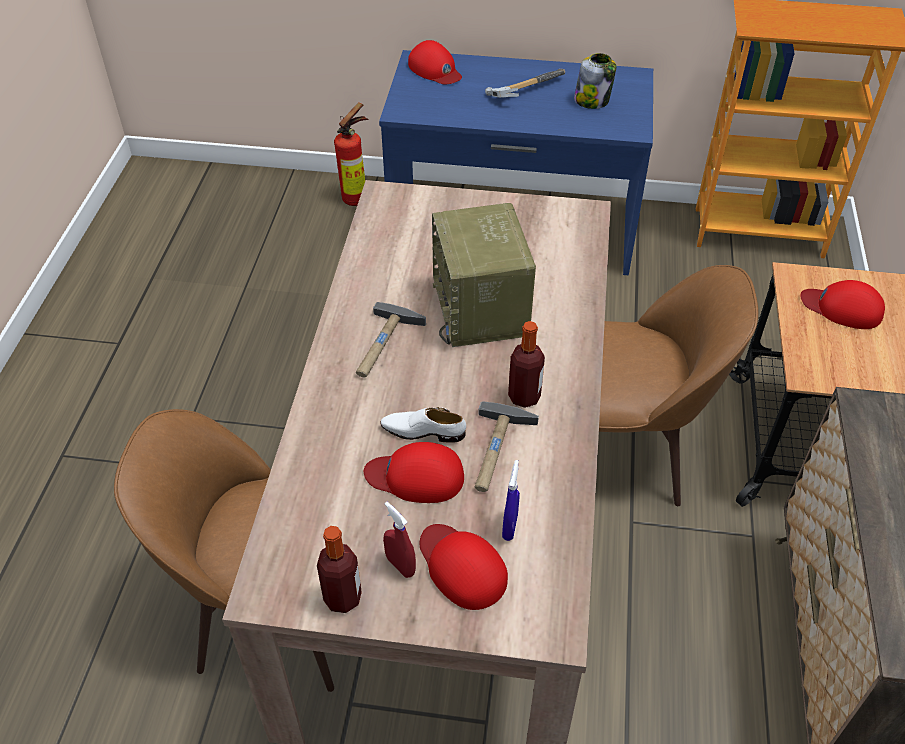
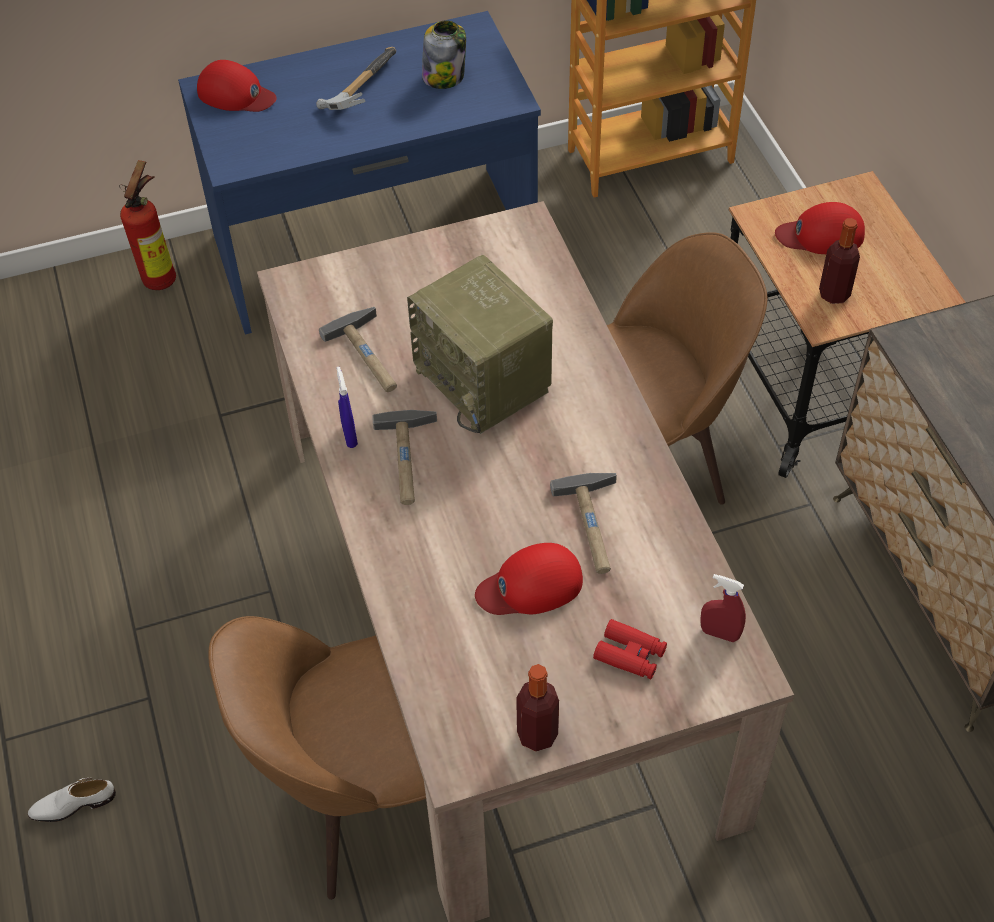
camera: 25 degrees left, 5 degrees up
(400, 565) = (572, 679): red spray bottle -> red spray bottle (719, 633)
(406, 262) = (369, 356): none -> hammer
(423, 431) = (508, 536): white shoe -> white shoe (73, 805)
(461, 567) = (630, 654): red cap -> red binoculars
(509, 527) = (651, 596): blue spray bottle -> blue spray bottle (349, 436)
(524, 397) = (585, 458): bottle -> bottle (834, 294)

